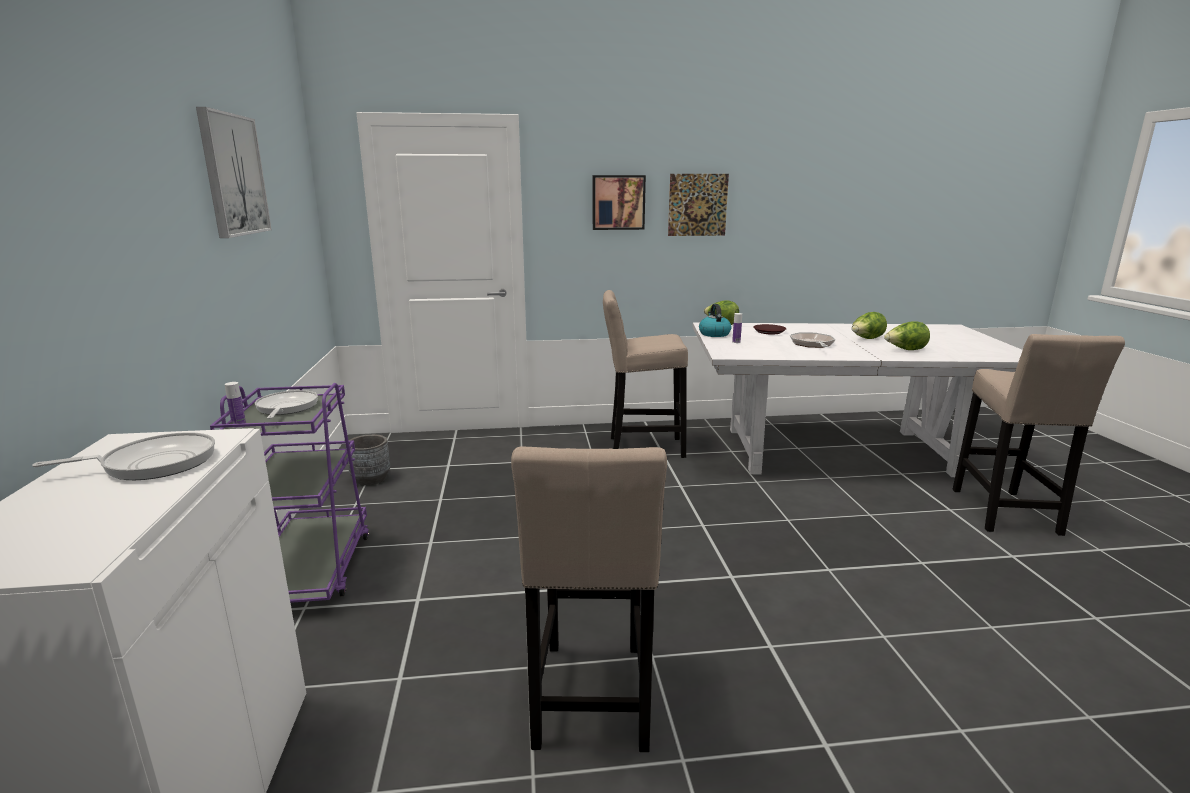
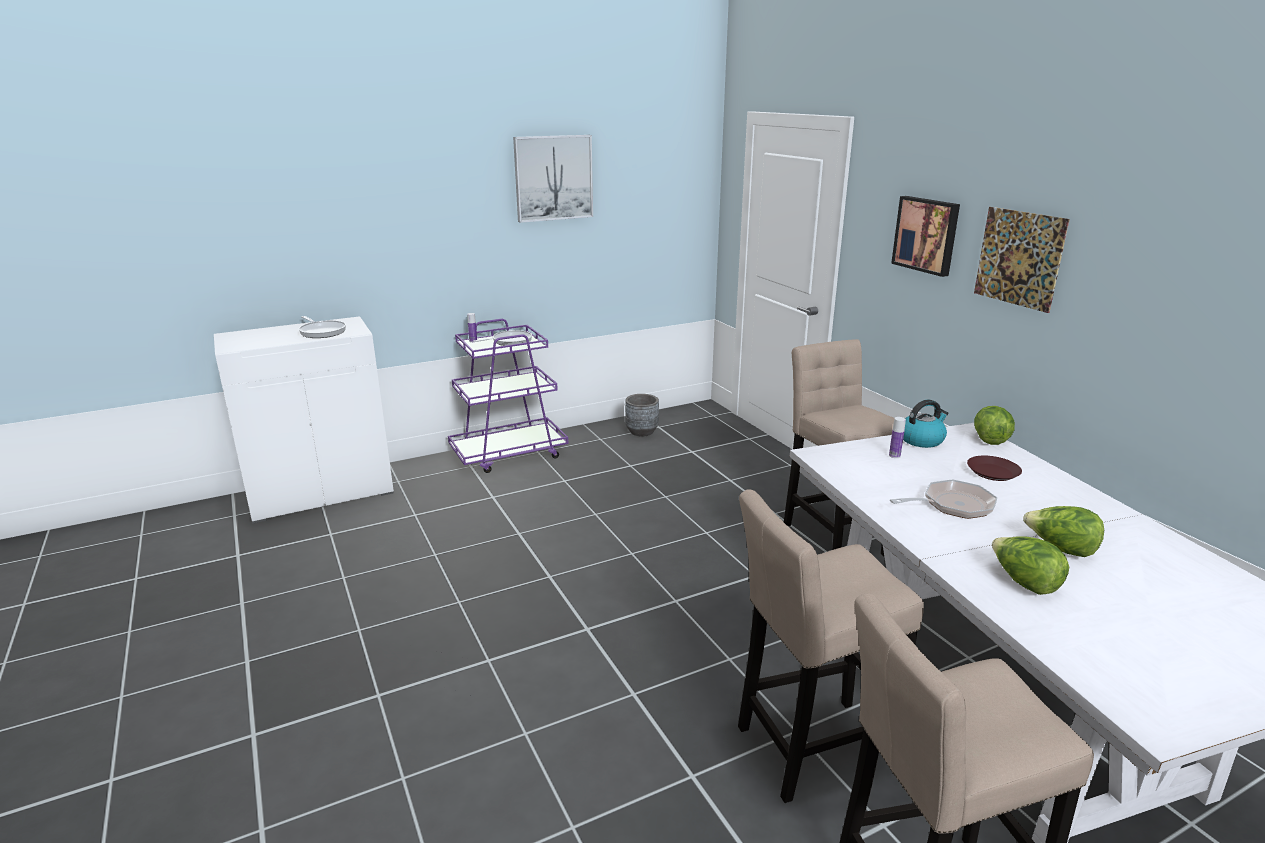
camera: 70 degrees right, 5 degrees up
(591, 701) = (406, 584): beige stool -> beige stool (808, 748)

